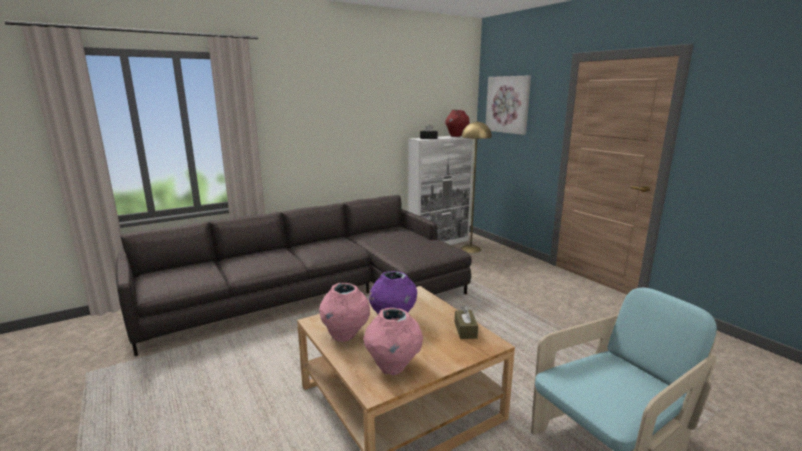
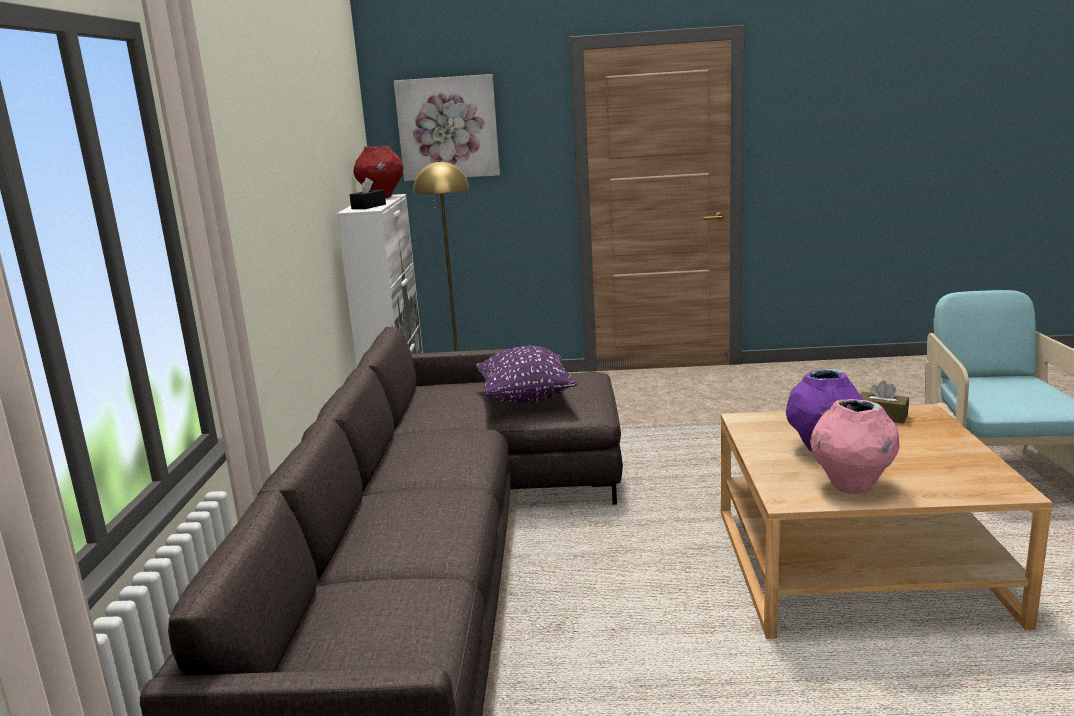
camera: 55 degrees left, 0 degrees up
(393, 367) = (957, 471): pink vase -> none
(402, 245) = (526, 398): none -> purple pillow

